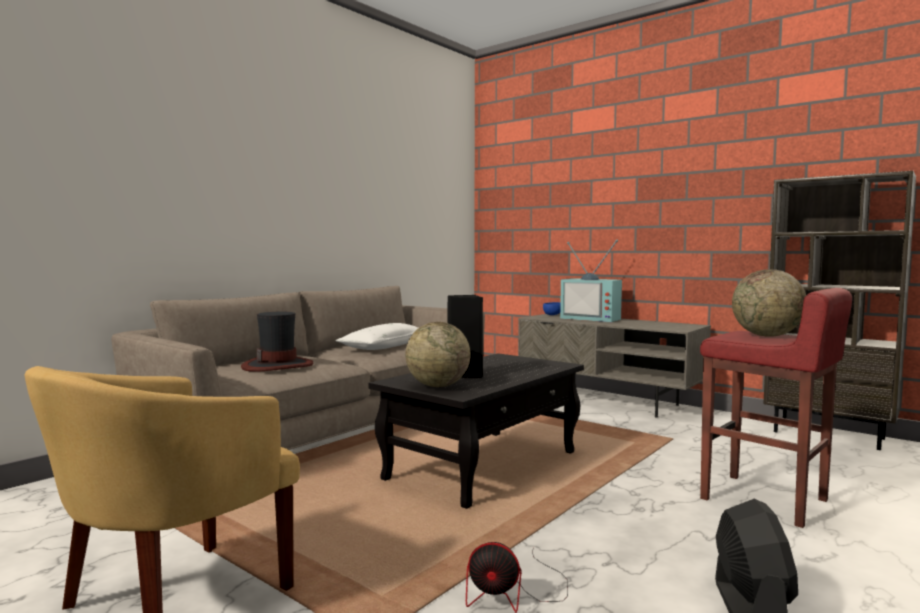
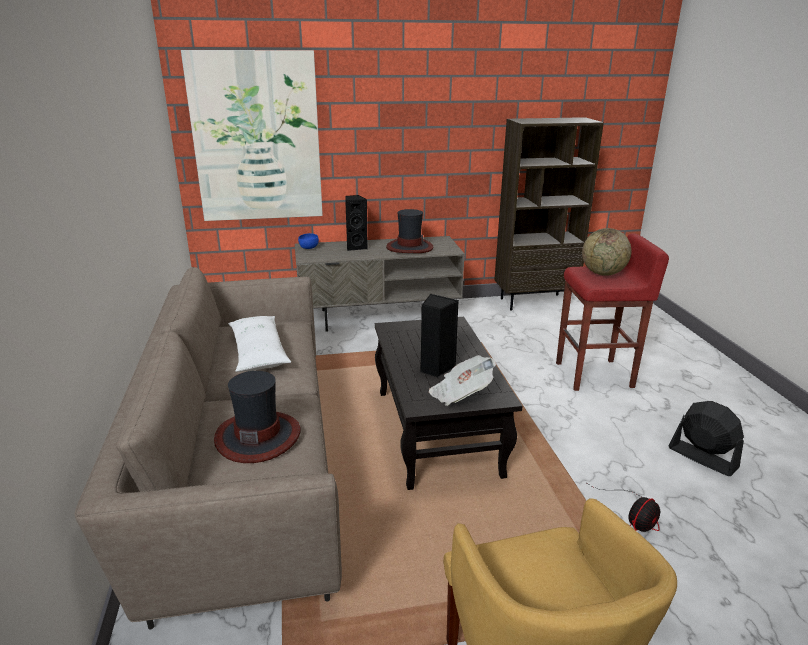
camera: 50 degrees left, 20 degrees up
(437, 386) = (461, 394): globe -> newspaper
(530, 214) = (257, 138): none -> picture
(592, 318) = (356, 247): television -> black speaker
(641, 324) = (409, 247): none -> hat

